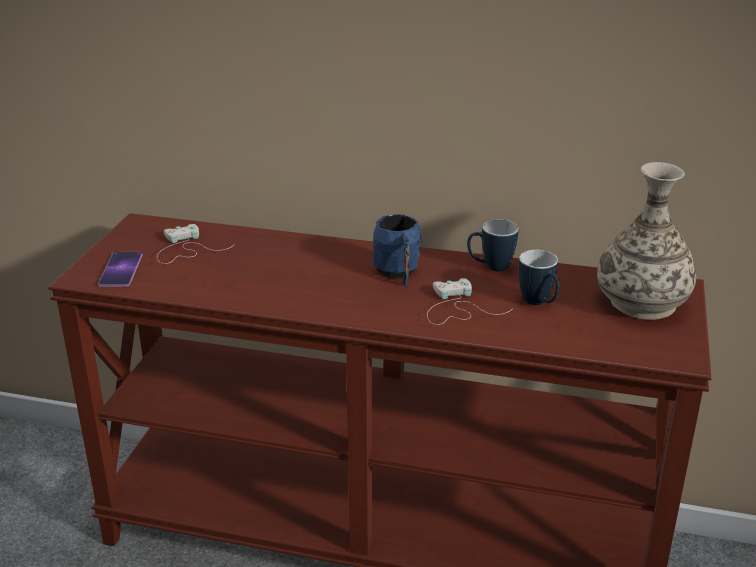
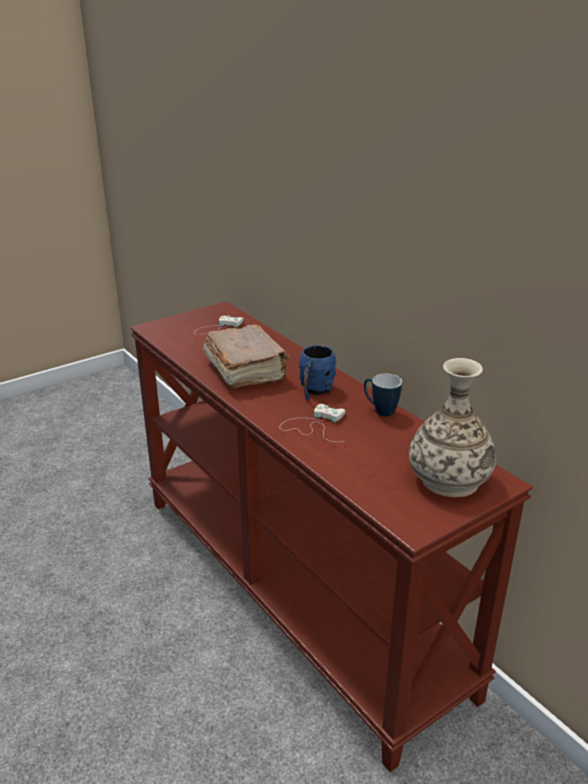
camera: 40 degrees right, 0 degrees up
(121, 269) = (173, 330): phone -> none
(290, 281) = (245, 370): none -> brown book
(539, 303) = (373, 447): mug -> none

